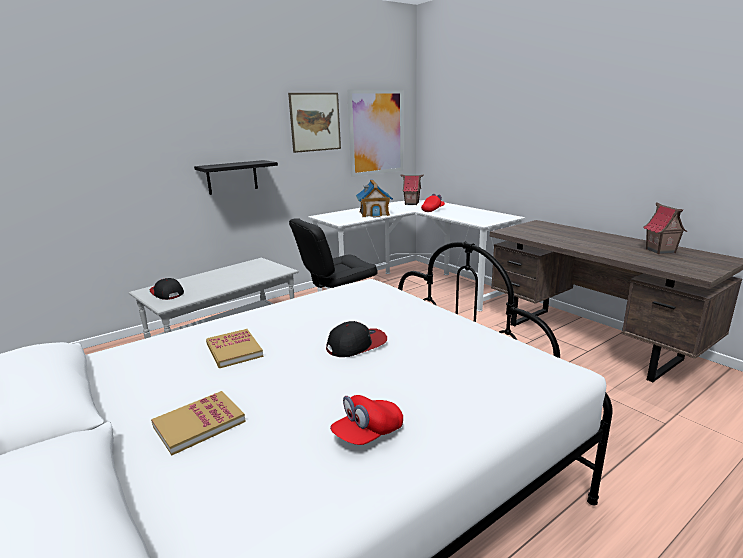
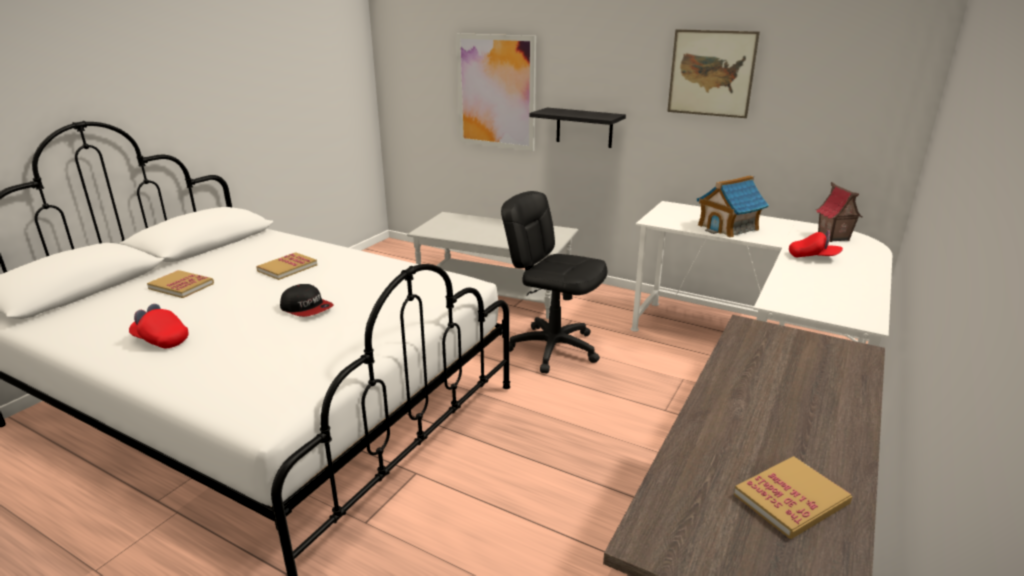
camera: 65 degrees right, 5 degrees up
(167, 293) = (447, 223): cap -> none
(376, 132) = (828, 102): picture -> picture (496, 92)
(660, 251) = (791, 499): toy house -> book

